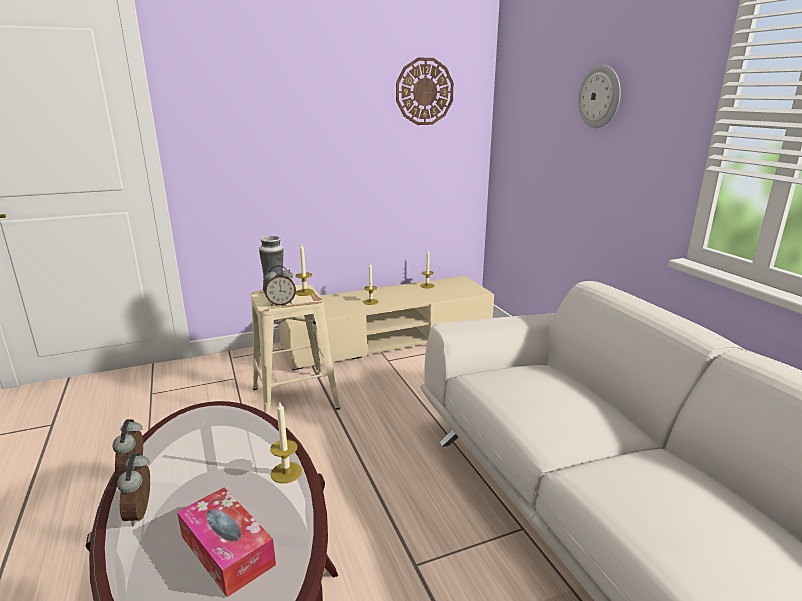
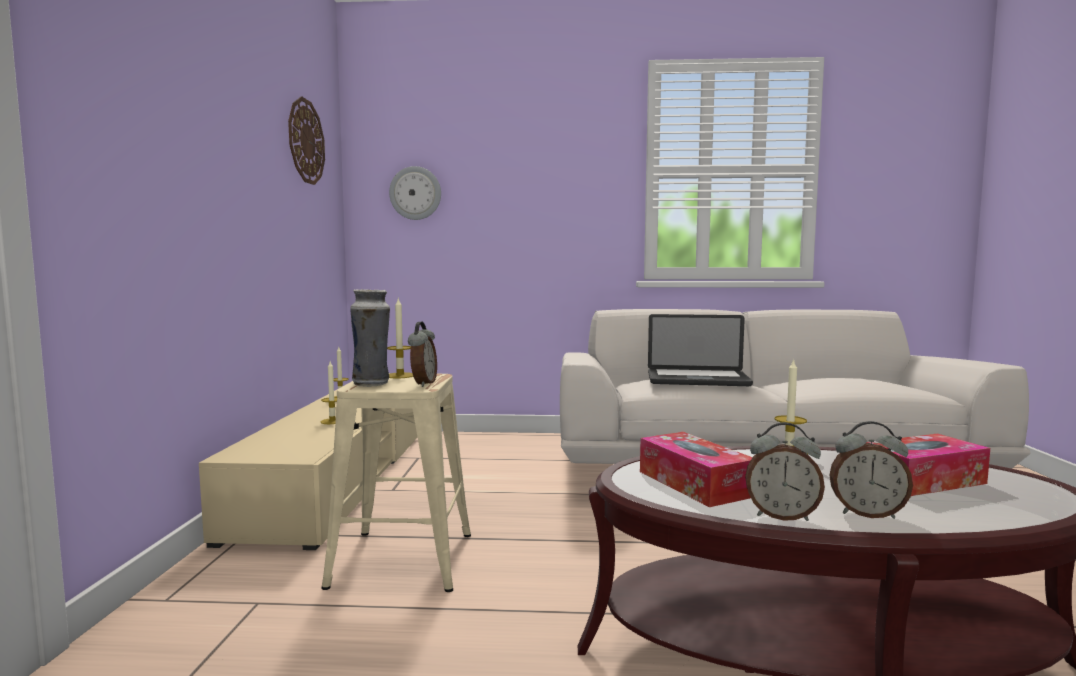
camera: 65 degrees left, 15 degrees down
(197, 436) = (694, 483): none -> tissue box
(528, 395) = (697, 380): none -> laptop
(600, 97) = (524, 161): wall clock -> wall clock (415, 193)

